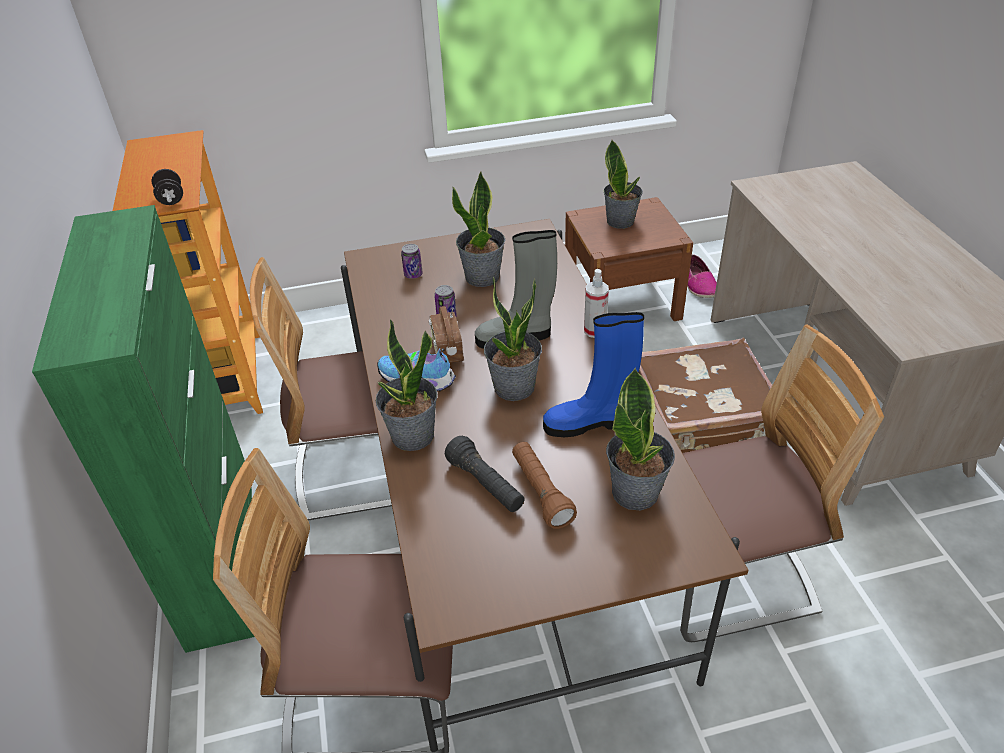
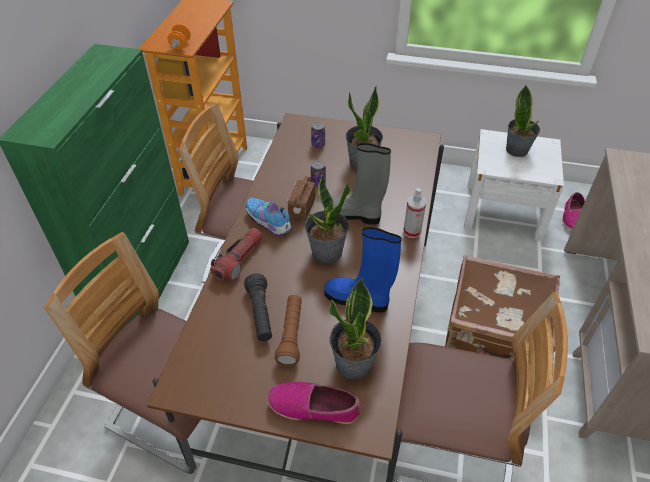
camera: 25 degrees right, 5 degrees up
(171, 199) = (180, 45): black dumbbell -> orange dumbbell
(412, 436) = (239, 260): potted plant -> flashlight
(621, 302) = (503, 211): brown nightstand -> white nightstand
(626, 556) = (314, 406): none -> shoe

